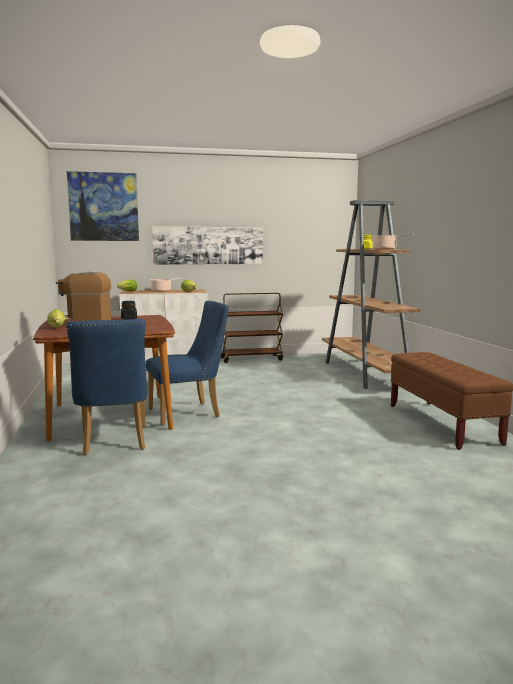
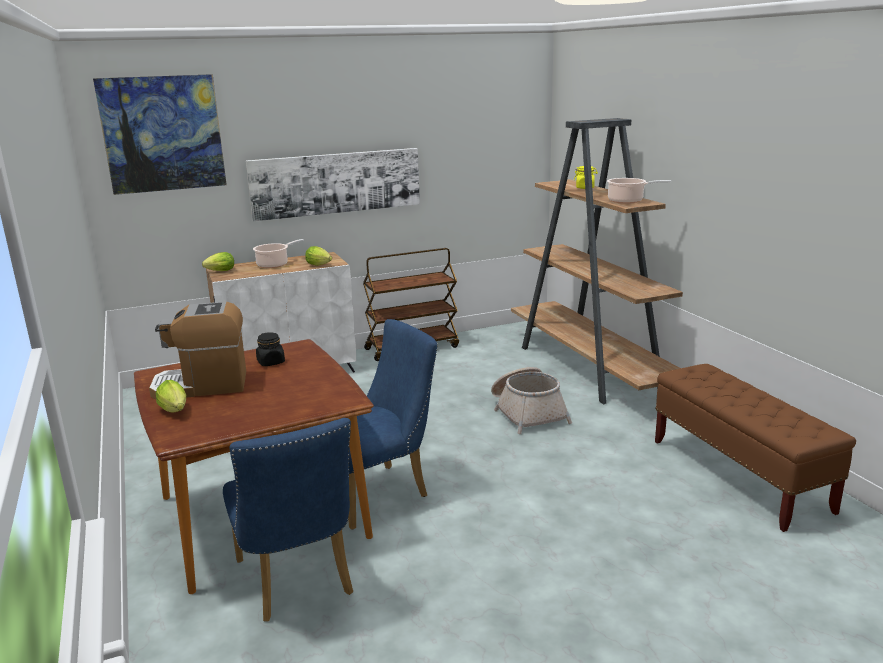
camera: 10 degrees left, 10 degrees up
(310, 388) = (527, 412): none -> basket

